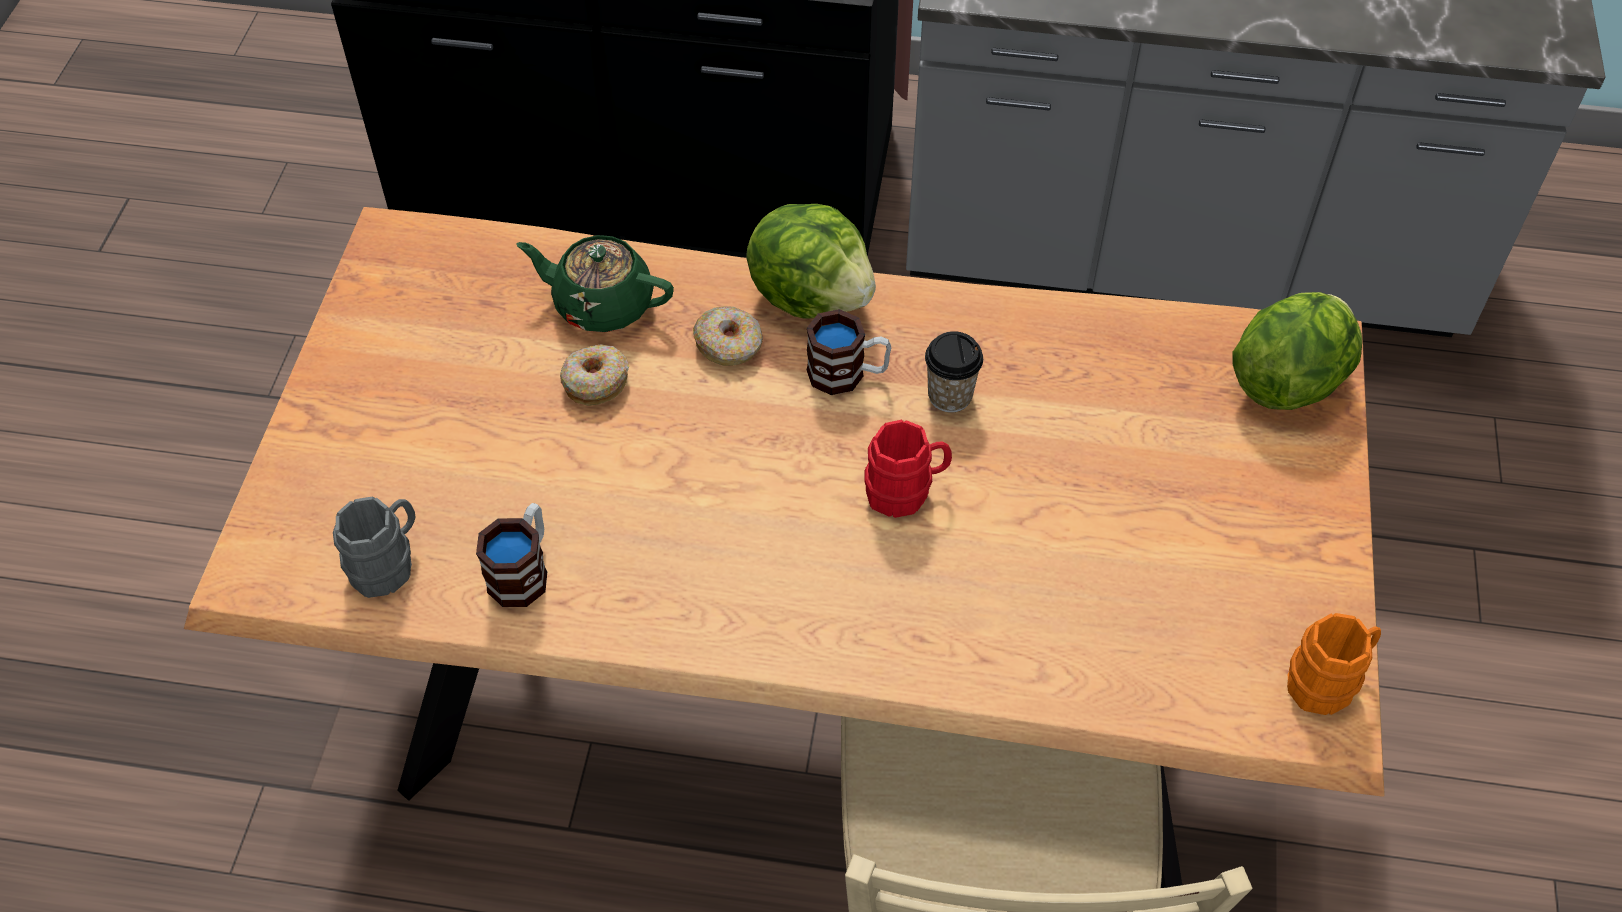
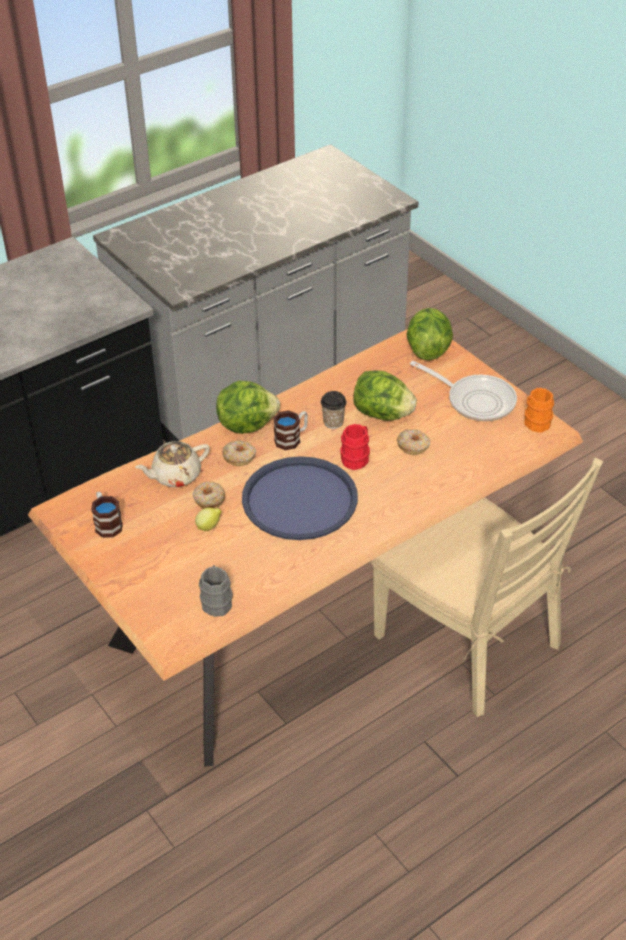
camera: 45 degrees left, 10 degrees down
(523, 570) = (267, 568): mug -> mug (107, 523)
(537, 428) = (209, 527): none -> lemon
(602, 304) = (175, 476): green teapot -> beige teapot
(721, 492) = (299, 499): none -> blue tray
(1028, 545) = (413, 446): none -> donut
(1050, 444) = (382, 414): none -> lettuce
(1255, 546) = (476, 400): none -> frying pan

